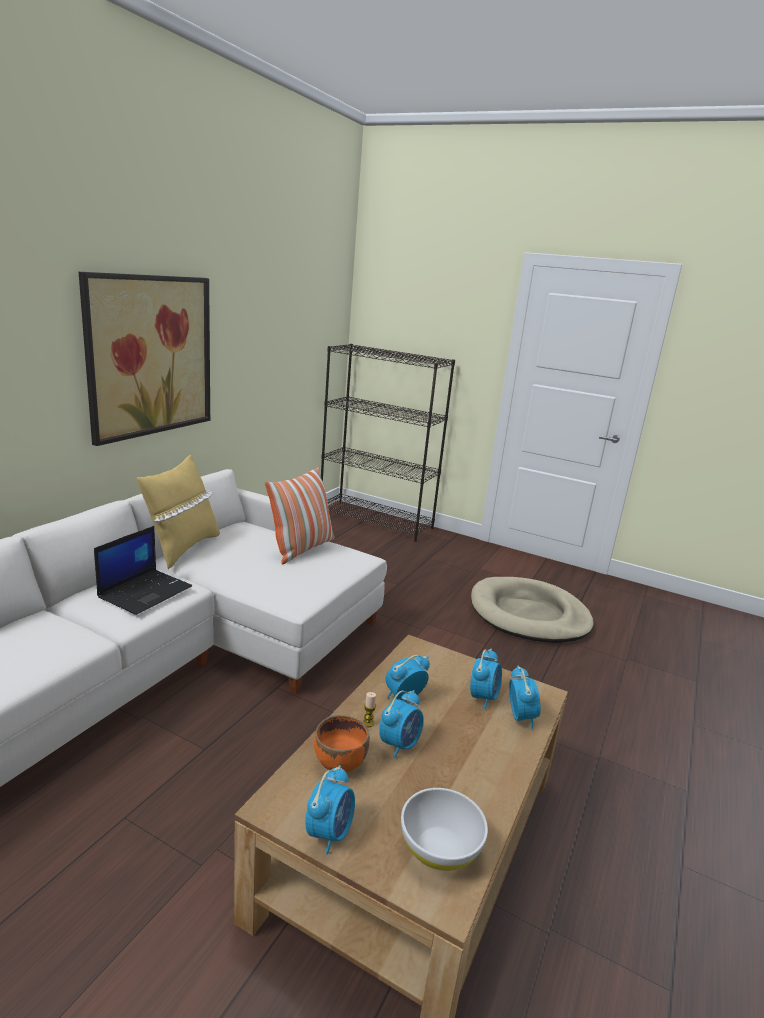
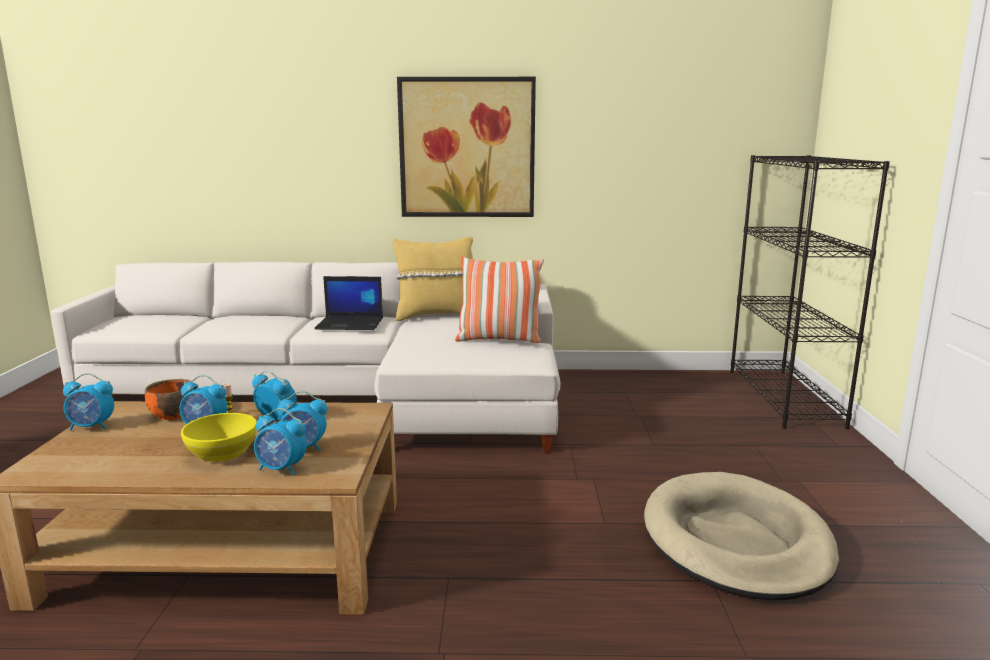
camera: 65 degrees right, 5 degrees down
(440, 848) = (79, 462): white bowl -> none
(470, 743) = (222, 453): none -> yellow bowl
(520, 717) = (282, 469): alarm clock -> alarm clock turned 45 degrees clockwise

